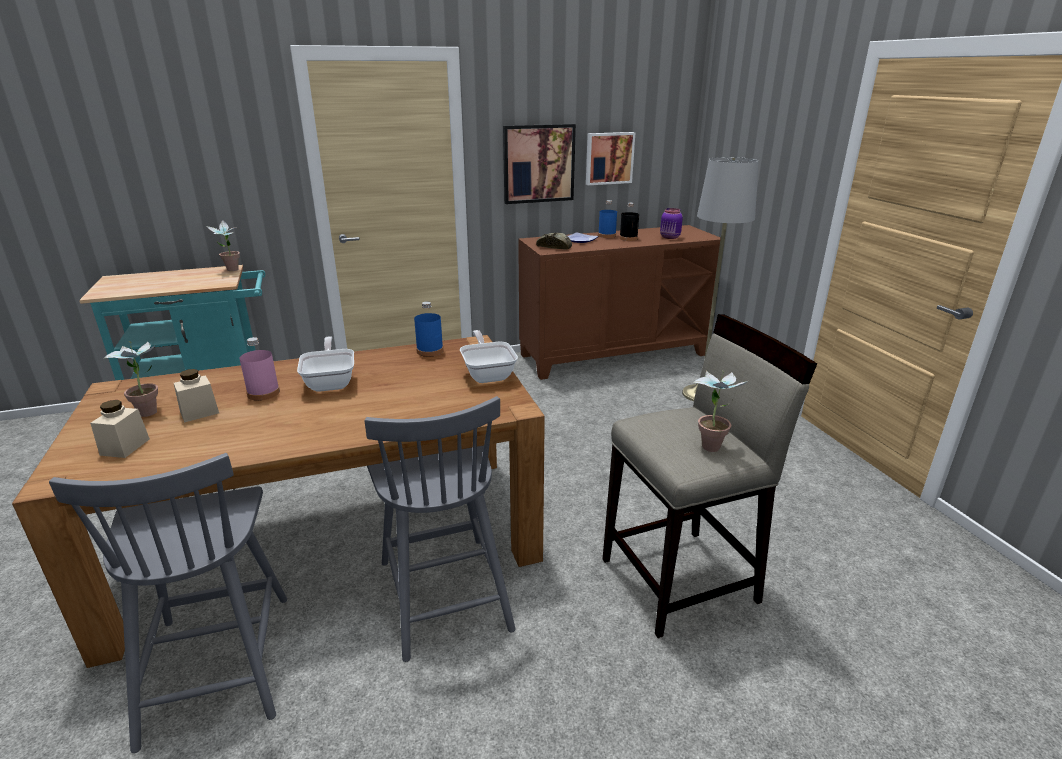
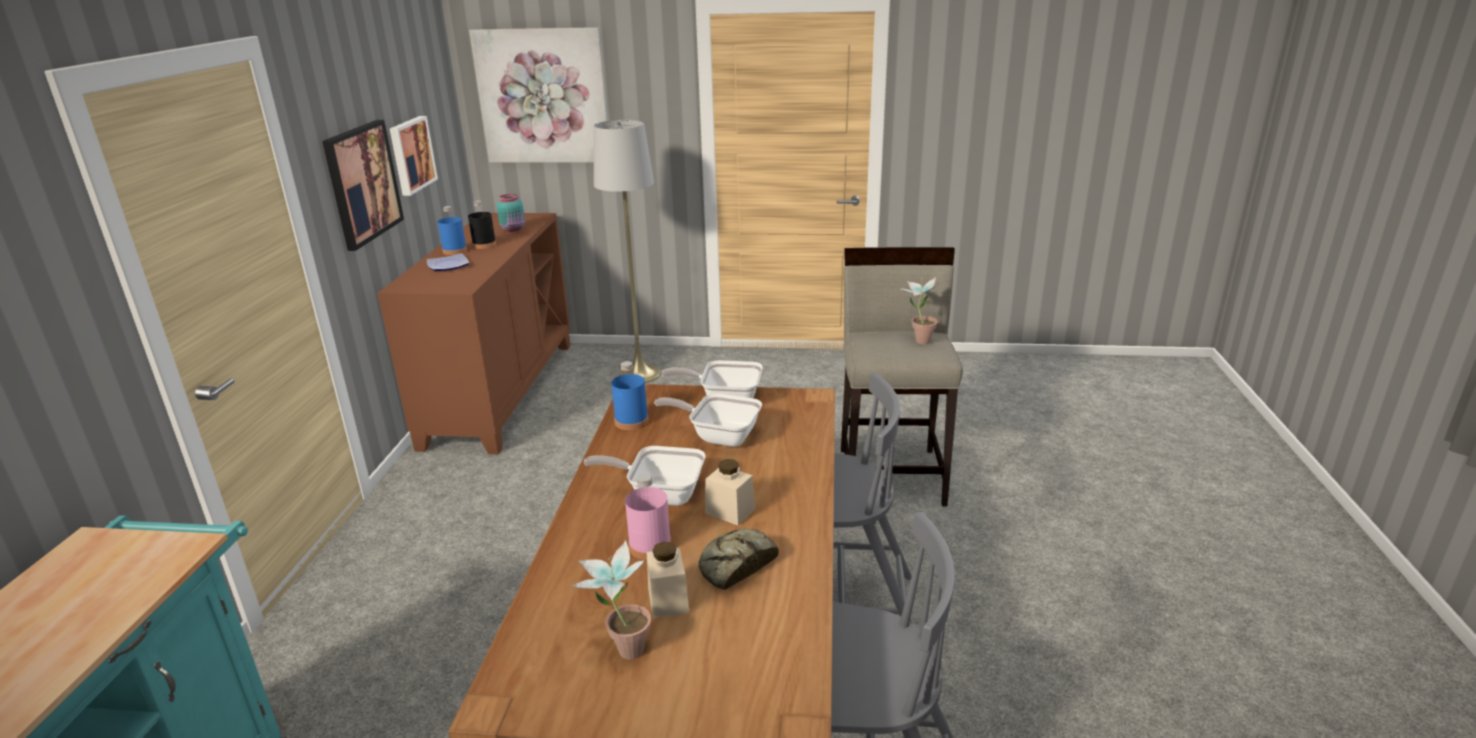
camera: 65 degrees left, 0 degrees up
(125, 447) = (729, 663): beige jar -> beige jar (730, 511)
(232, 270) = (110, 538): potted plant -> none
(424, 384) = (719, 436): none -> frying pan
(554, 246) = (451, 281): bread -> bread (735, 565)
(670, 237) = (513, 229): purple jar -> turquoise jar
(743, 134) = (543, 96): none -> picture

